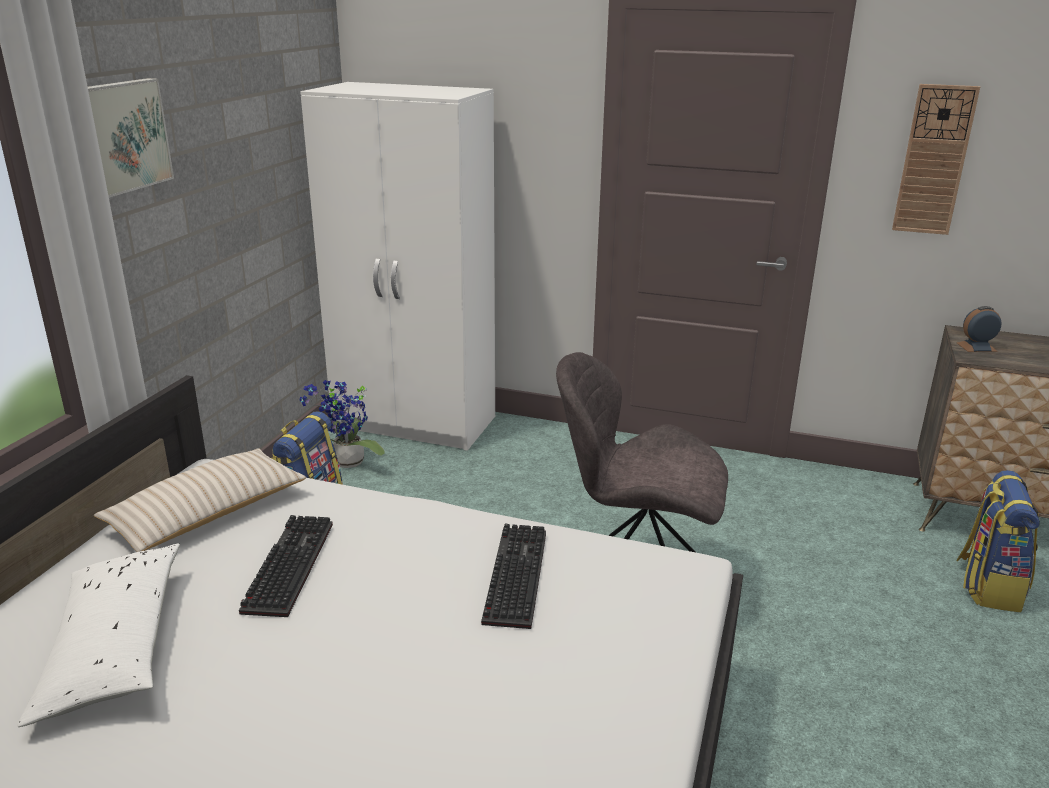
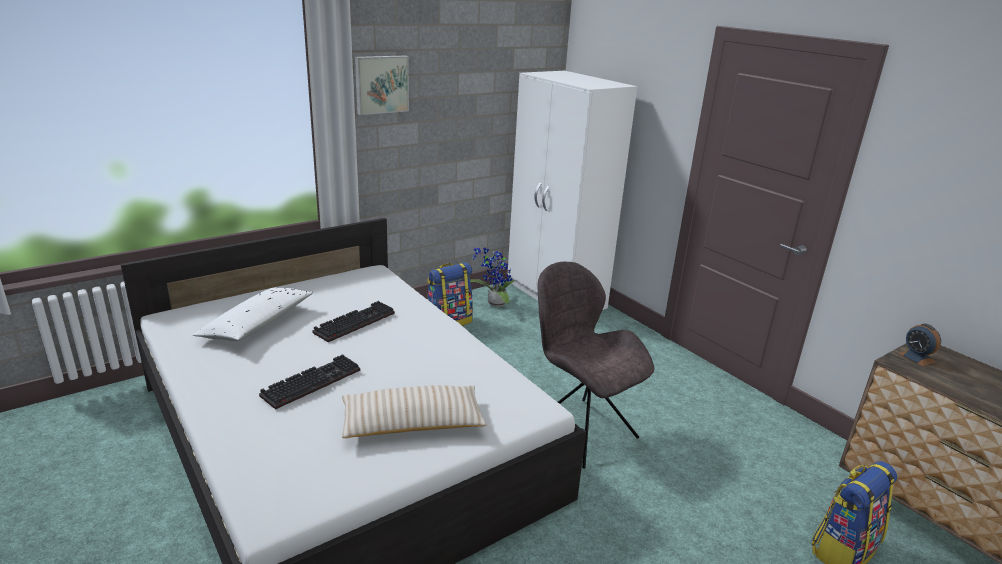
camera: 35 degrees right, 0 degrees up
(207, 514) = (352, 288): beige pillow -> beige pillow (412, 423)
(513, 575) = (444, 369): keyboard -> keyboard (312, 381)
(934, 160) = (932, 193): wall clock -> none
(976, 347) = (916, 357): alarm clock -> alarm clock turned 150 degrees counterclockwise

